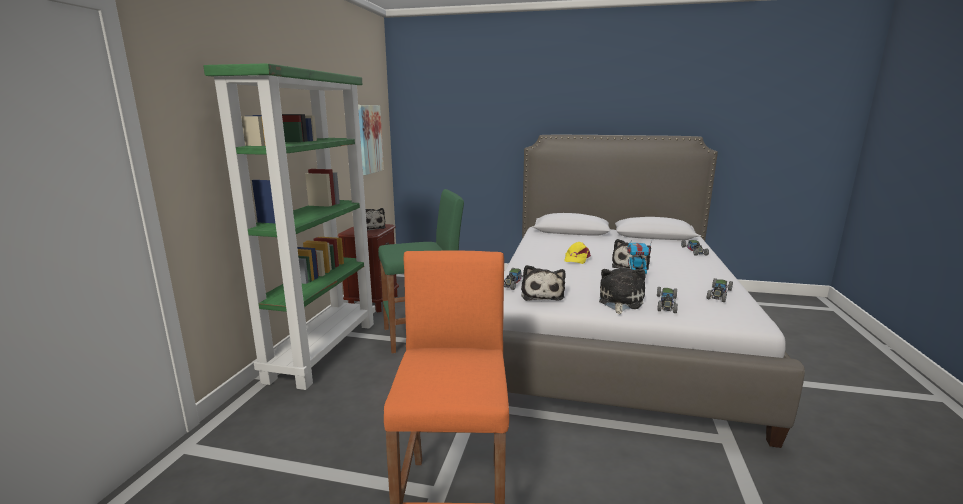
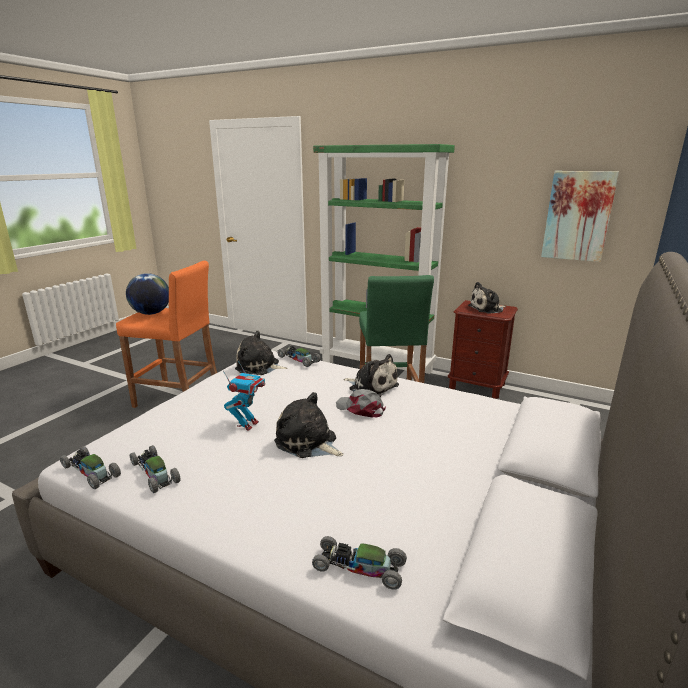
camera: 105 degrees right, 5 degrees up
(453, 376) = (151, 313): none -> globe
(576, 258) = (360, 409): yellow cap -> grey cap
(619, 302) = (208, 398): plush toy -> plush toy (371, 387)
(666, 304) = (173, 420): toy car -> toy car (90, 472)

